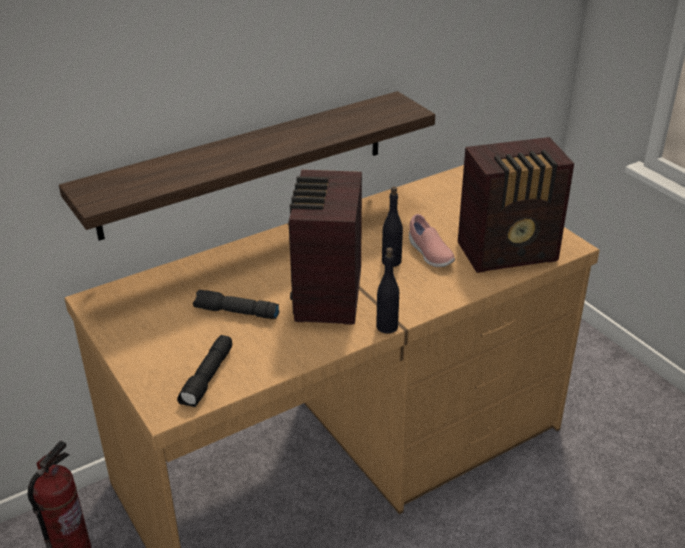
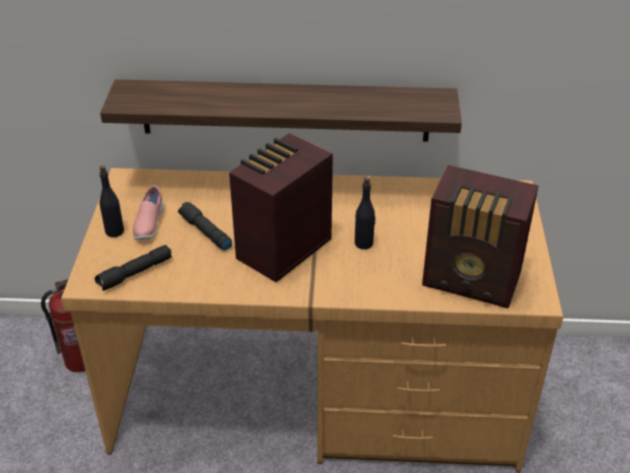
camera: 35 degrees right, 5 degrees up
(387, 326) = (298, 296): black bottle -> black bottle (114, 231)
(429, 254) = (402, 251): pink shoe -> pink shoe (149, 225)

